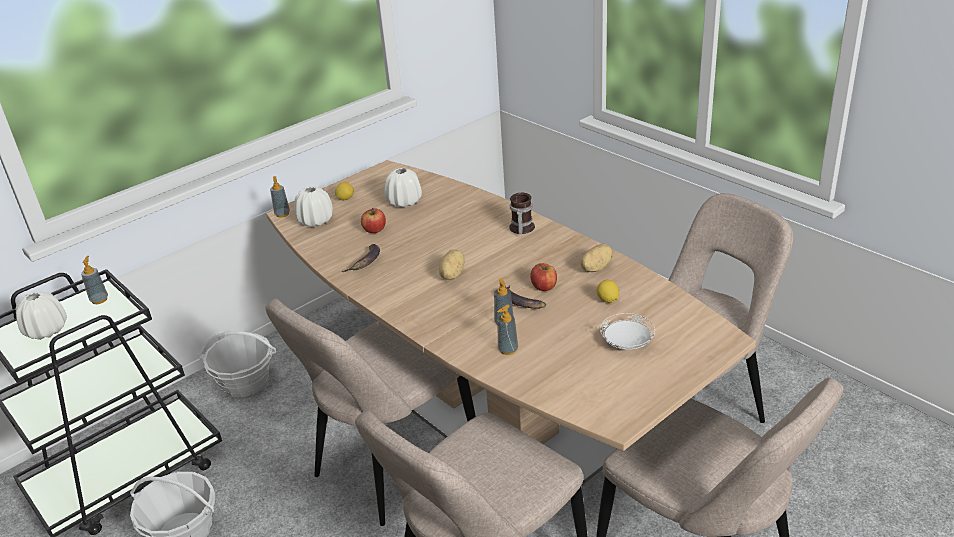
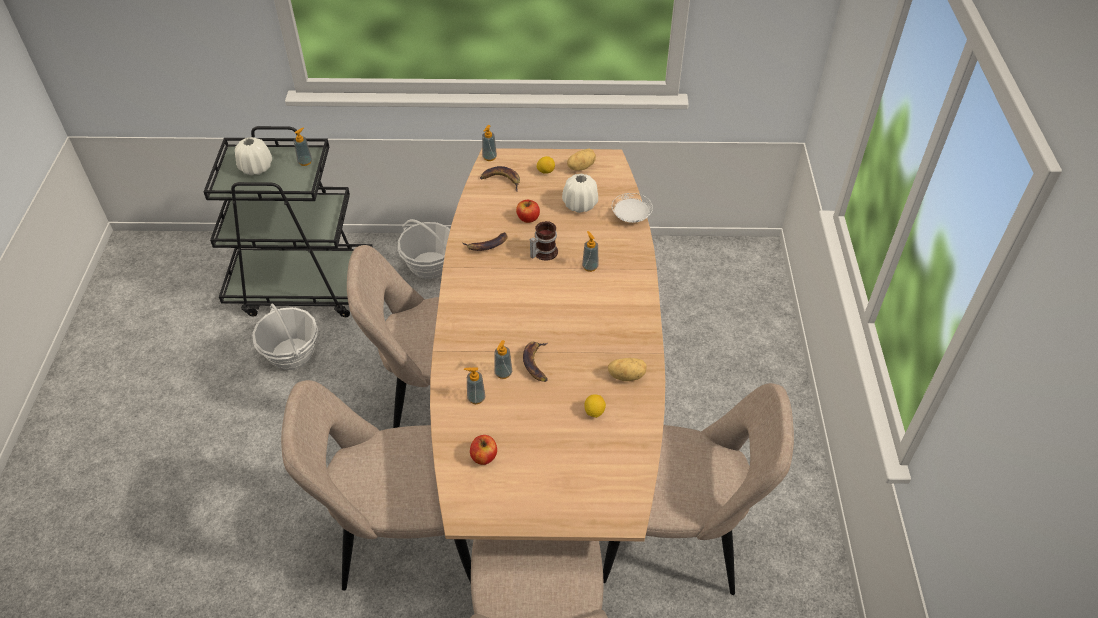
camera: 40 degrees right, 15 degrees up
(316, 221) = (502, 180): white vase -> banana
(451, 275) = (524, 301): potato -> potato (580, 167)
(469, 229) = (590, 267): none -> soap dispenser
(520, 229) = (625, 294): mug -> mug (543, 252)
(544, 287) = (569, 363): apple -> apple (484, 456)
(627, 343) = (555, 460): white plate -> white plate (631, 217)

